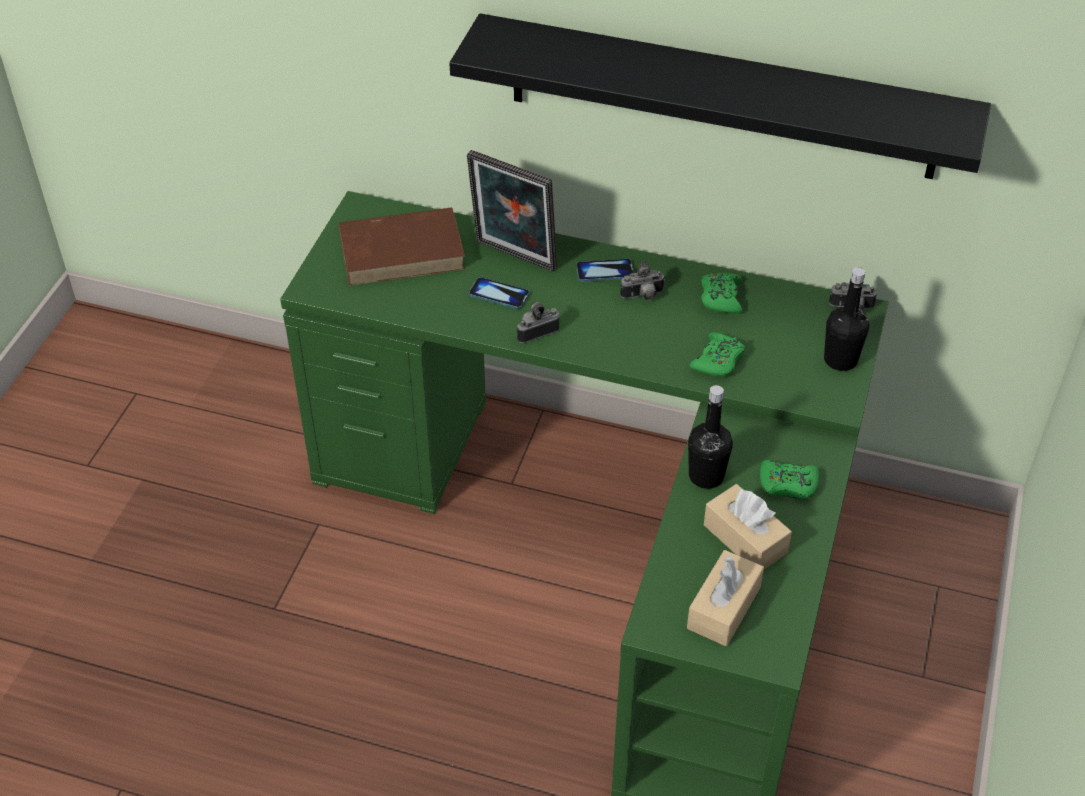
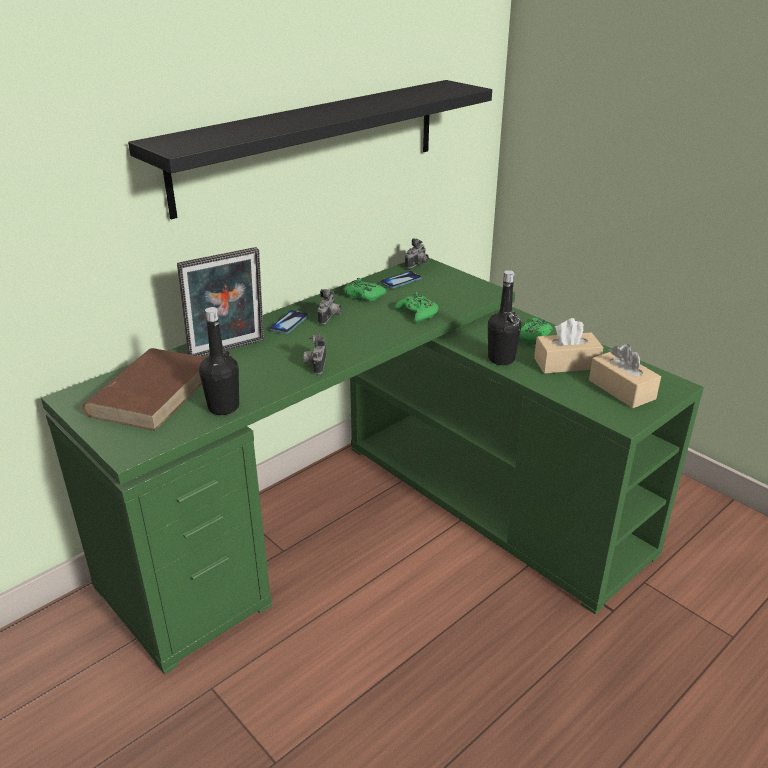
camera: 60 degrees left, 15 degrees down
(499, 294) = (258, 367): phone -> phone (401, 281)
(840, 360) = (456, 280): black bottle -> black bottle (223, 407)

